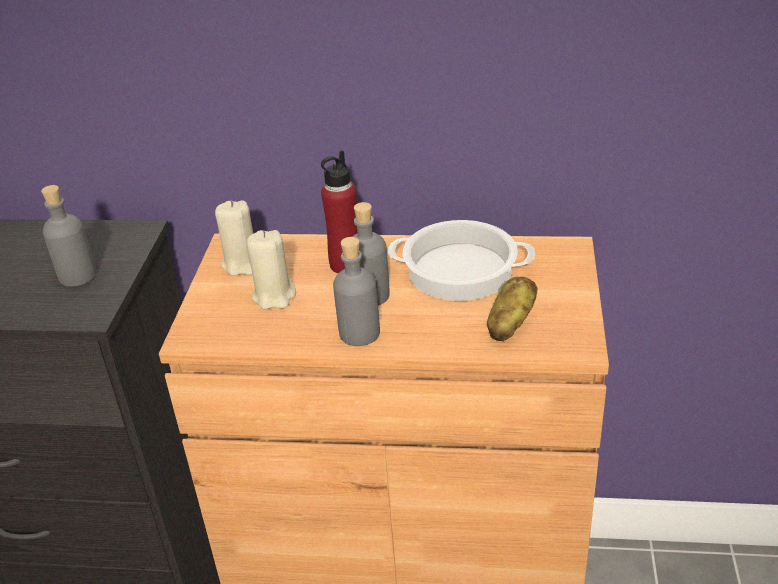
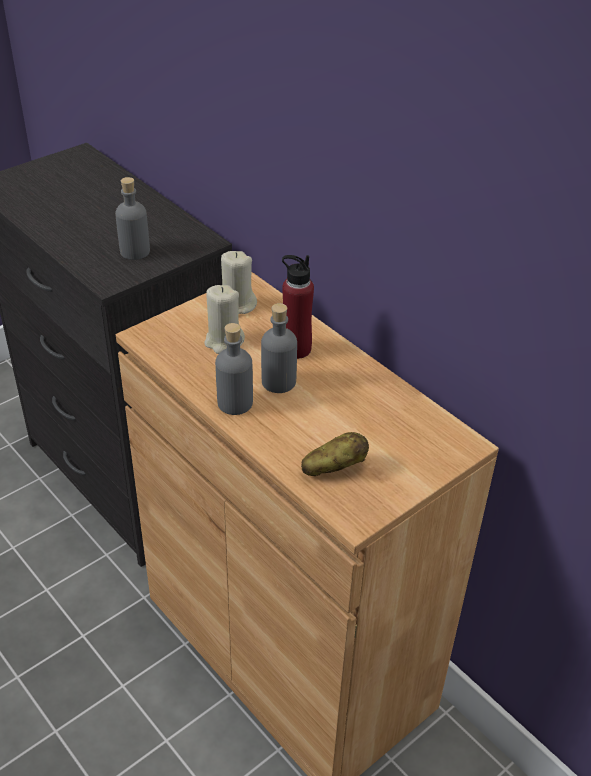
camera: 40 degrees right, 5 degrees up
(459, 271) = (360, 405): cooking pot -> none

